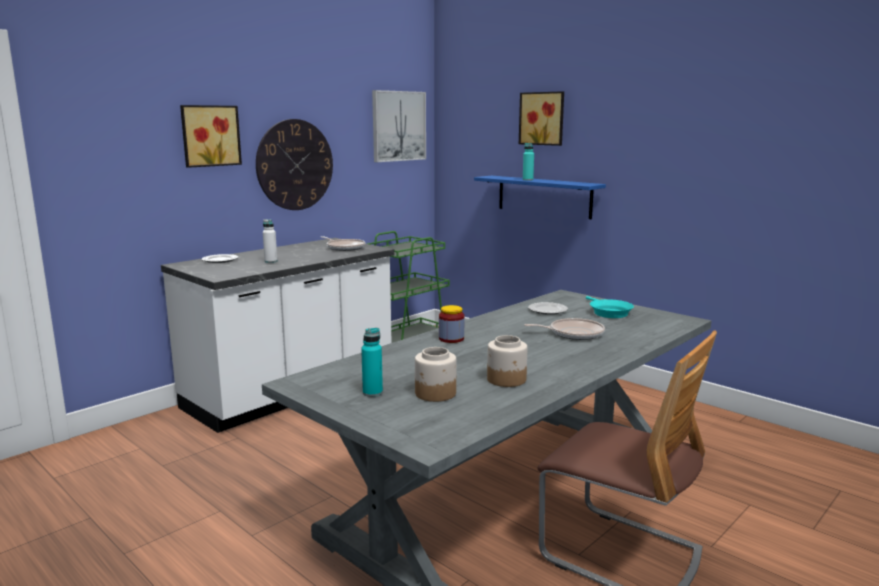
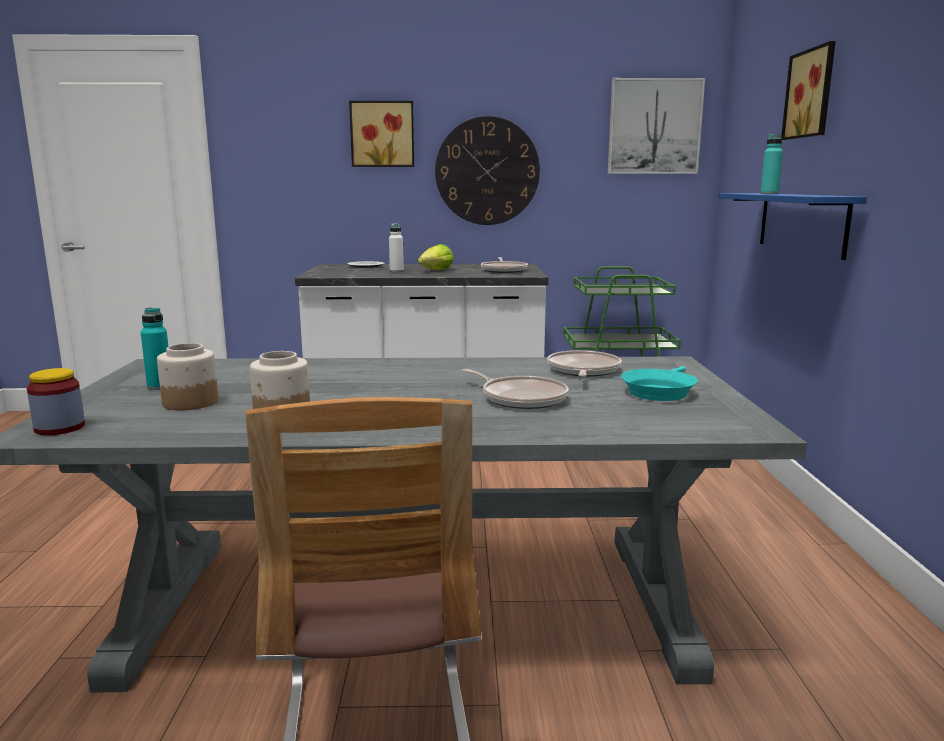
camera: 45 degrees right, 0 degrees up
(298, 256) = (436, 271): none -> lettuce
(451, 339) = (379, 368): jar -> jar (59, 428)
(547, 310) = (583, 371): plate -> frying pan

